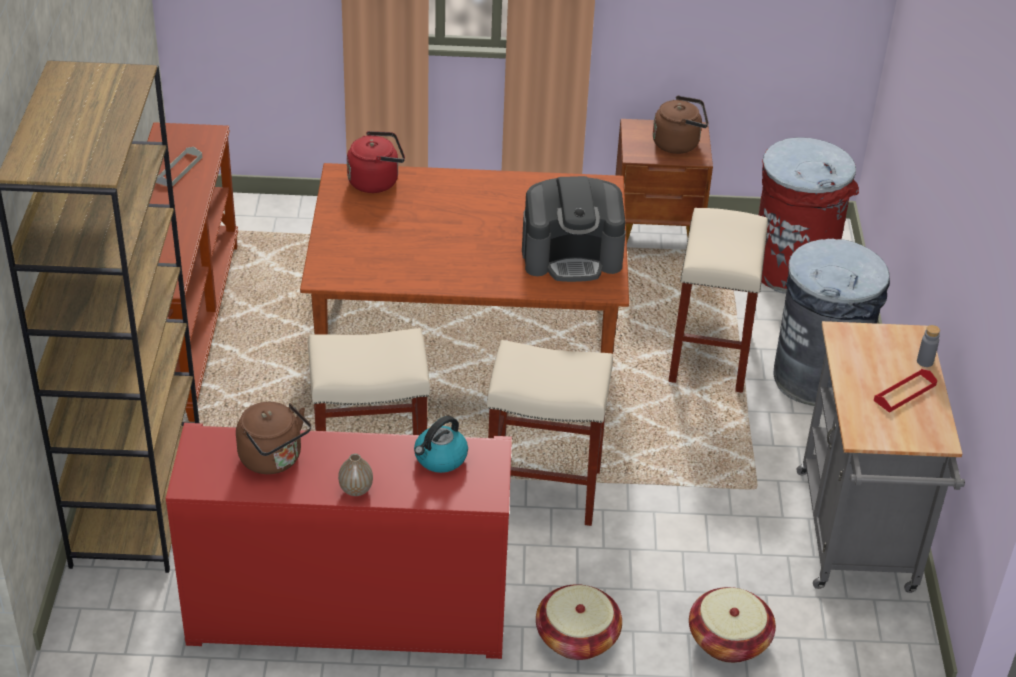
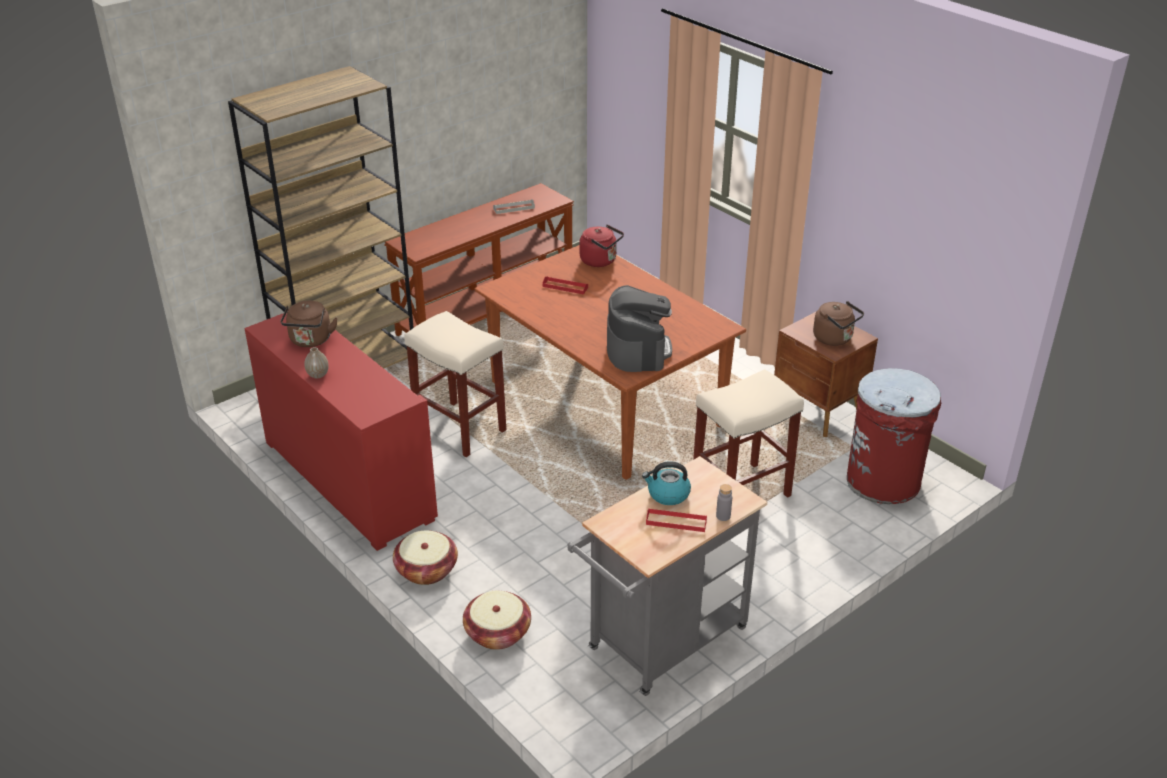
camera: 50 degrees right, 5 degrees down
(392, 231) = (565, 287): none -> red tray
(440, 458) = (376, 387): kettle -> kettle (667, 494)
(541, 490) = (528, 492): beige stool -> none
(572, 256) = (637, 349): coffee machine -> coffee machine turned 135 degrees counterclockwise
(818, 377) = (793, 547): grey trash can -> none

